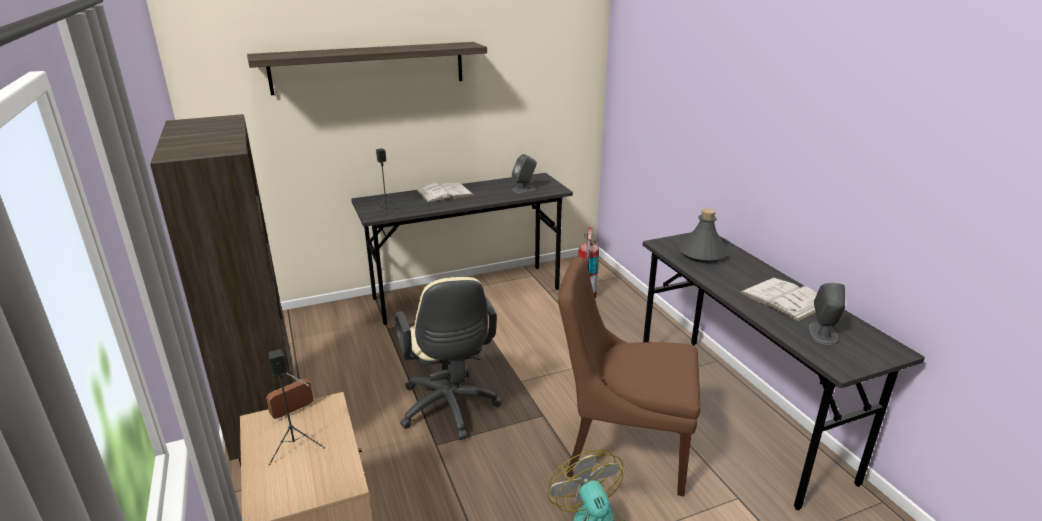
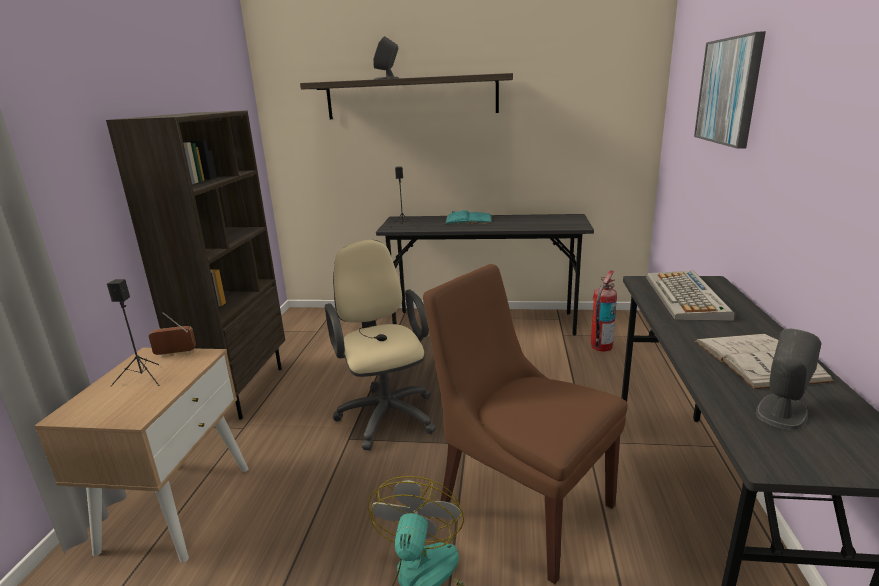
camera: 30 degrees right, 5 degrees down
(445, 193) = (468, 219): white book -> turquoise book
(449, 409) = (386, 413): beige office chair -> beige office chair turned 150 degrees clockwise
(524, 190) = (545, 224): grey speaker -> grey speaker (387, 78)
(695, 80) = (729, 91): none -> picture
(702, 254) = (686, 297): grey bottle -> keyboard

